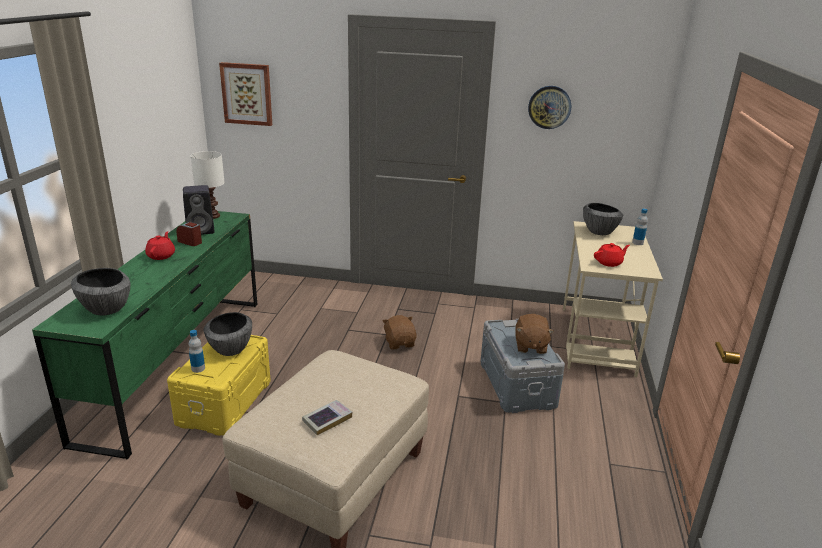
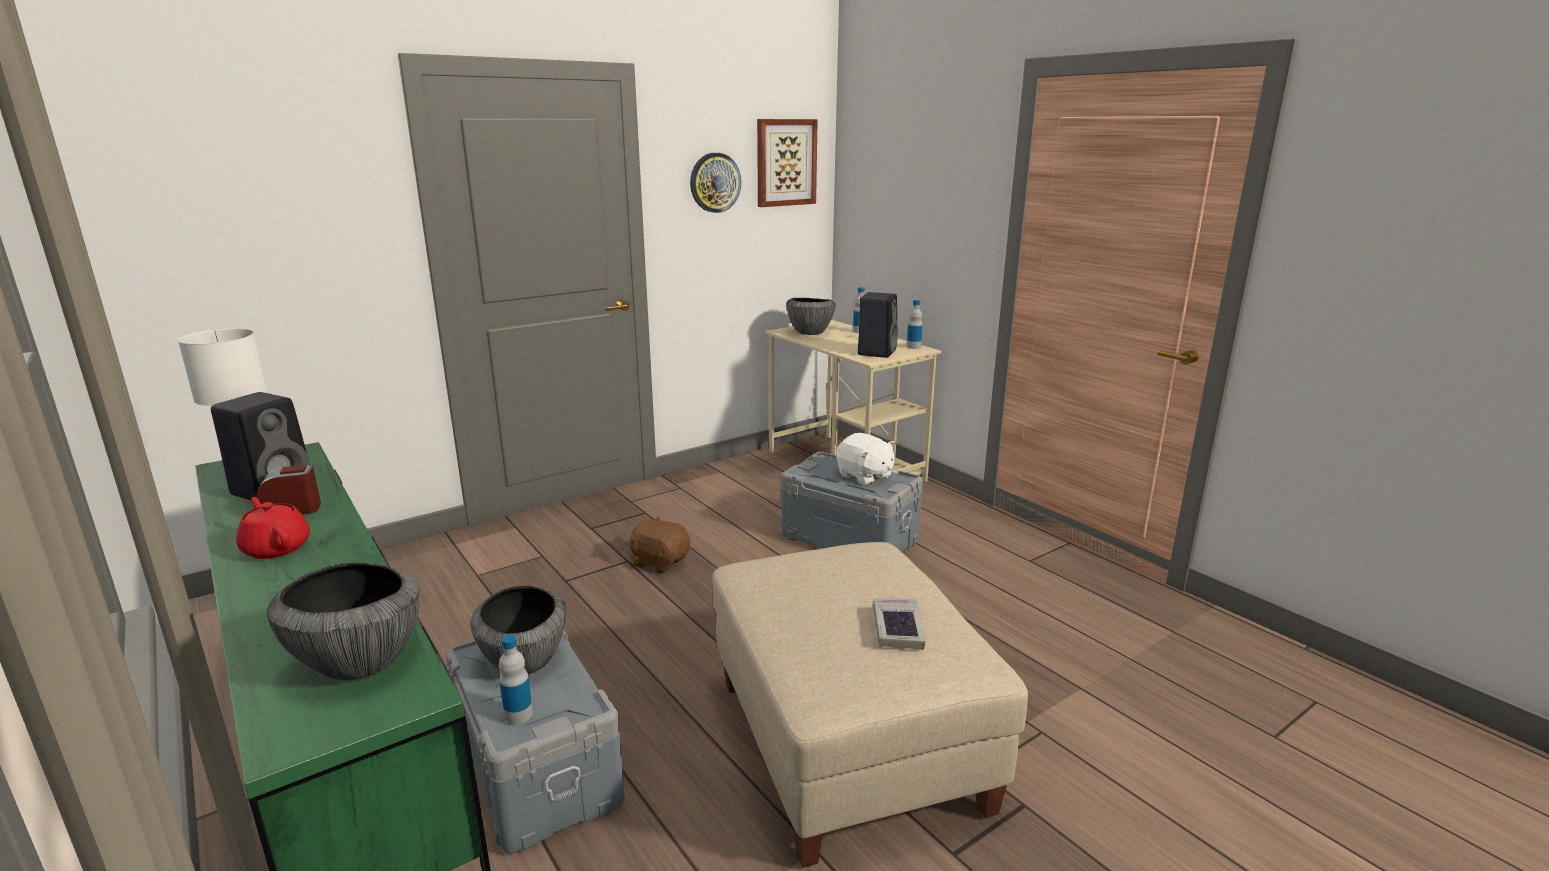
camera: 45 degrees left, 5 degrees down
(226, 402) = (540, 767): yellow storage box -> grey storage box
(247, 94) = (196, 219): picture -> picture (785, 162)
(530, 346) = (864, 476): brown plush toy -> white plush toy
(609, 263) = (876, 352): red teapot -> black speaker
(647, 268) = (913, 347): none -> bottle

